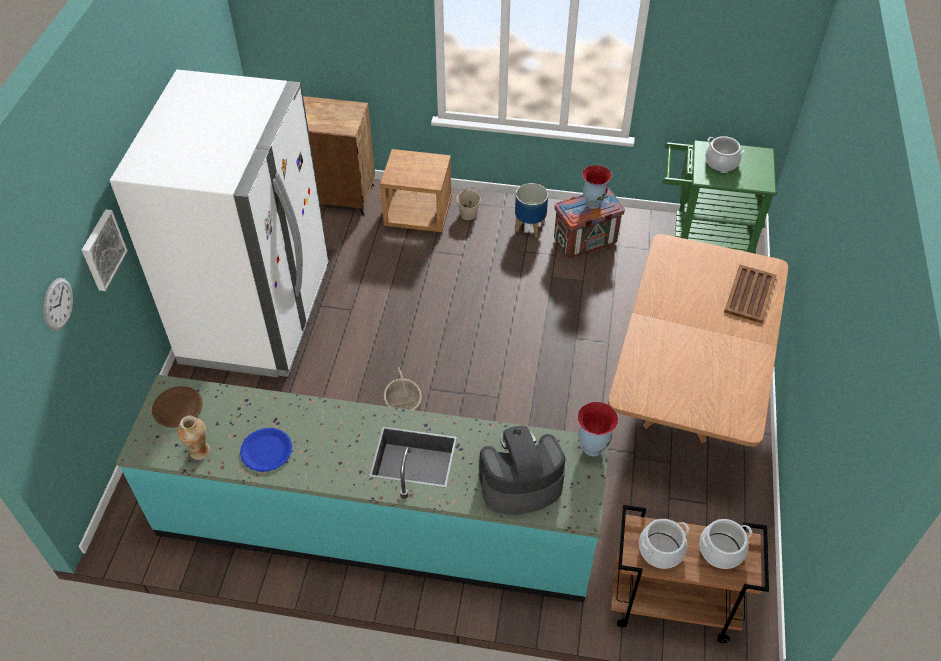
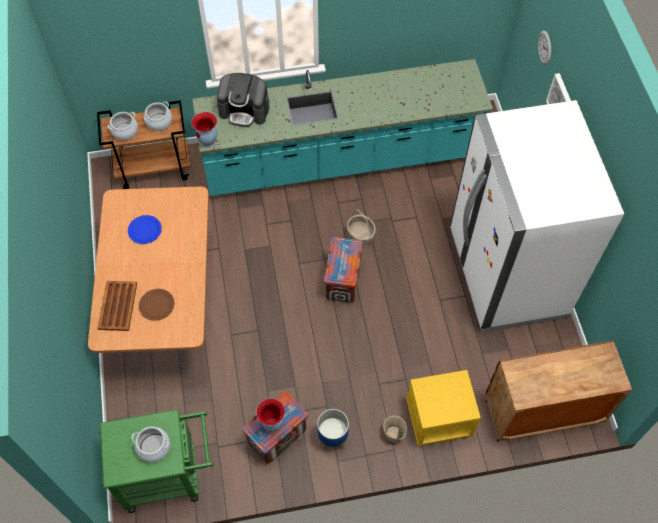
camera: 160 degrees right, 10 degrees up
(177, 408) = (464, 94): brown plate -> brown plate (157, 305)
(199, 451) = (434, 76): vase -> none
(266, 450) = (397, 87): blue plate -> blue plate (145, 230)
(418, 214) = (438, 419): brown nightstand -> yellow nightstand
(453, 360) = (343, 281): none -> crate
(520, 484) = (244, 110): coffee machine -> coffee machine turned 45 degrees clockwise

